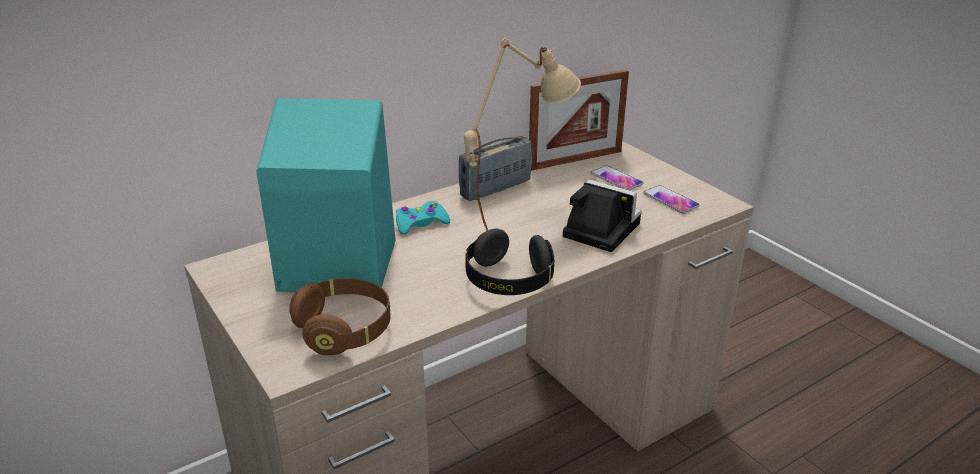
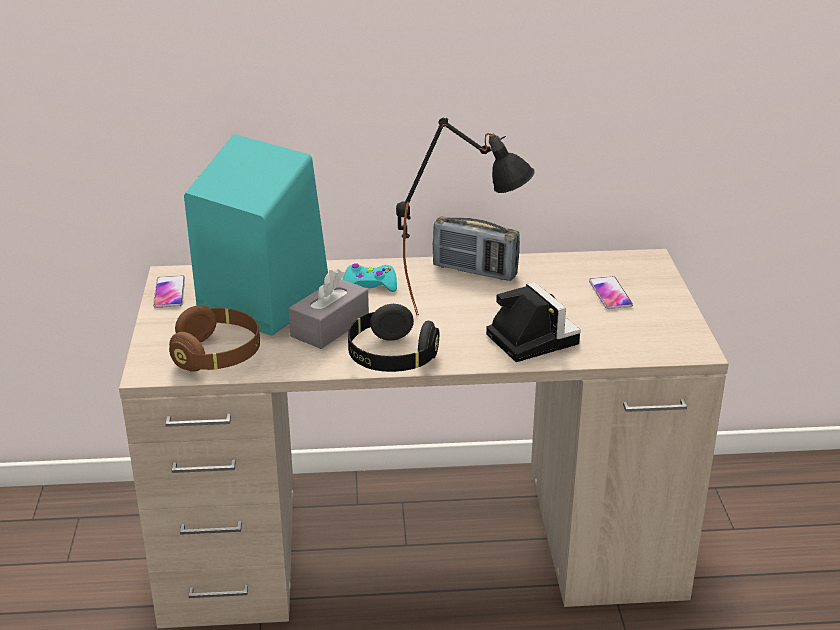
camera: 30 degrees right, 0 degrees up
(424, 270) = (330, 327): none -> grey tissue box
(495, 189) = (474, 271): radio -> radio turned 150 degrees counterclockwise
(518, 220) = (462, 307): beige table lamp -> black table lamp
(575, 160) = (591, 263): picture frame -> none
(670, 200) = (641, 331): phone -> phone (169, 293)

